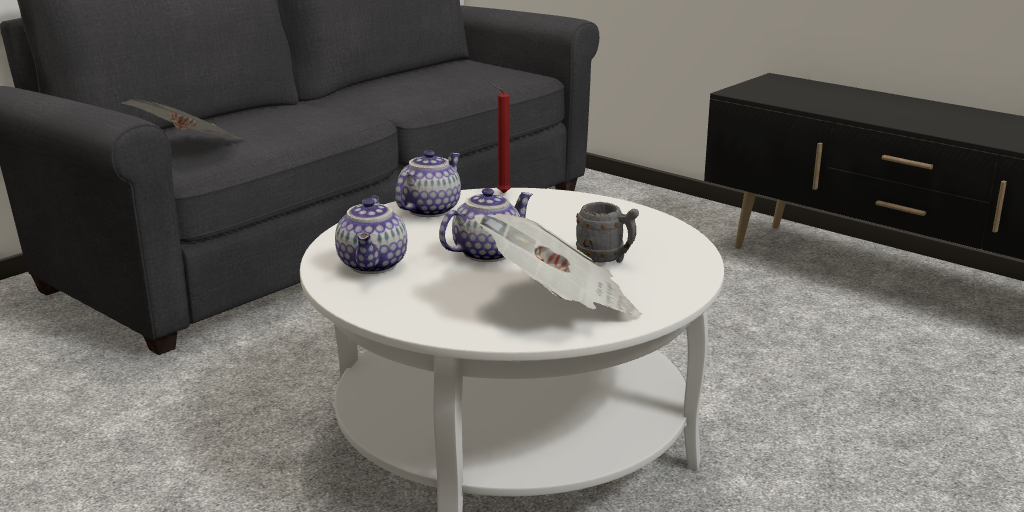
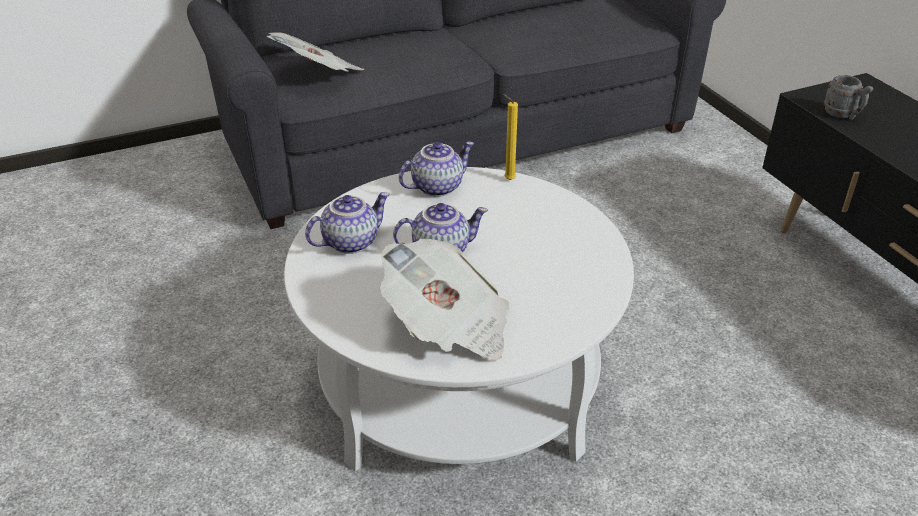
camera: 25 degrees right, 15 degrees up
(374, 265) = (350, 242): teapot -> teapot turned 150 degrees counterclockwise
(501, 193) = (507, 179): red candle -> yellow candle
(606, 259) = (527, 283): grey mug -> grey mug (843, 115)

